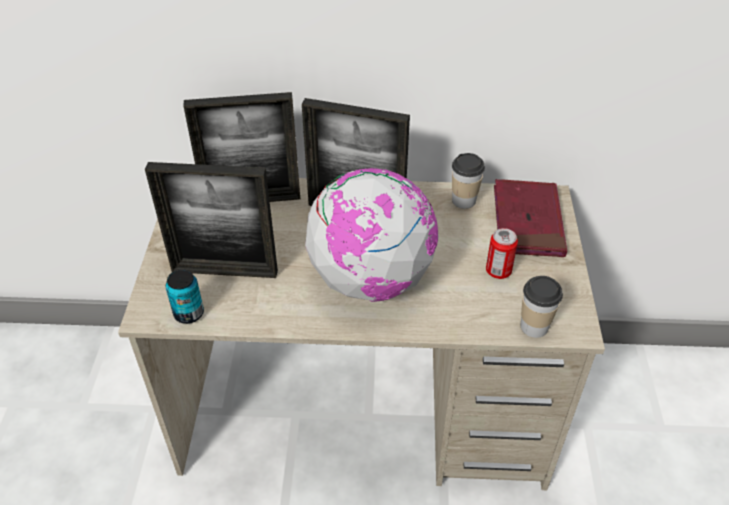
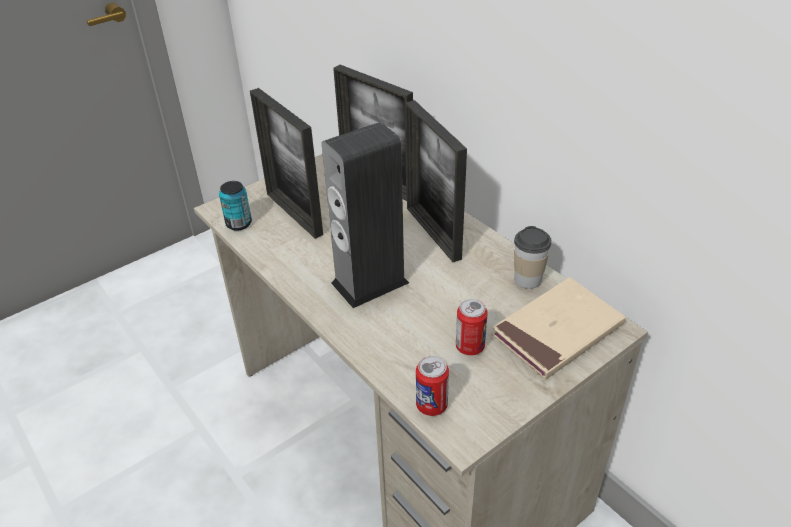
camera: 50 degrees right, 5 degrees down
(371, 279) = (370, 283): globe -> speaker
(527, 222) = (557, 331): red book -> beige book
(534, 326) = (431, 405): cup -> can

